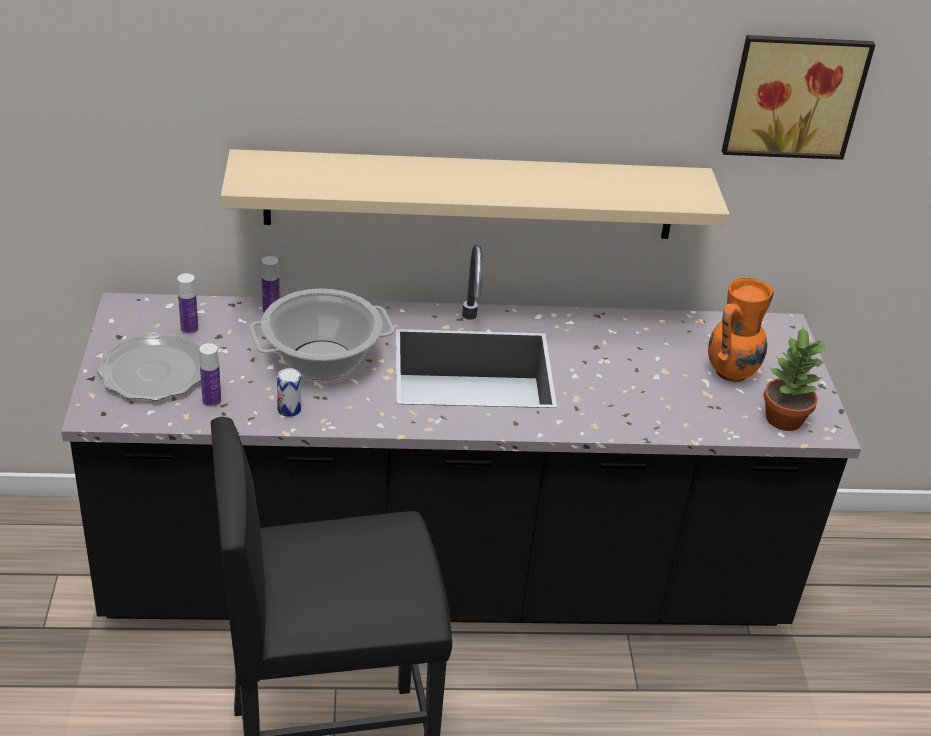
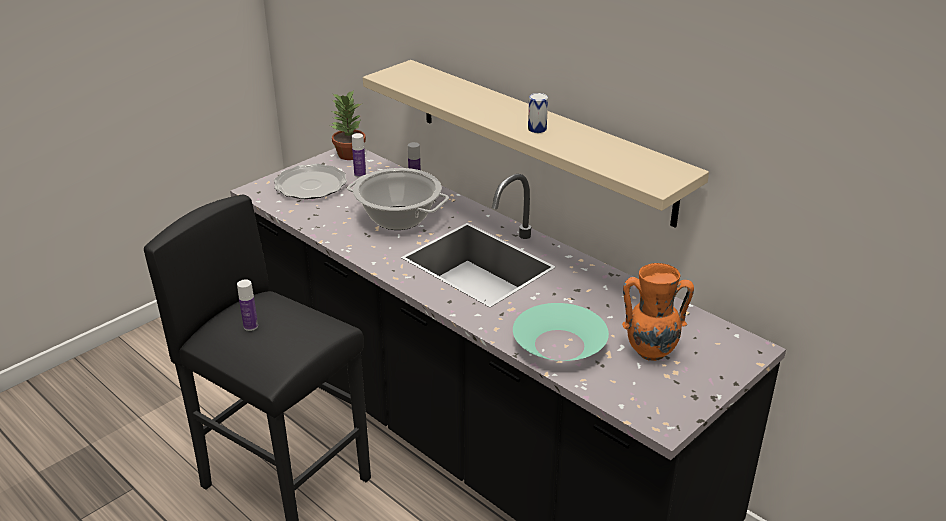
camera: 50 degrees right, 5 degrees down
(211, 401) = (313, 210): bottle -> bottle (250, 326)
(289, 409) = (341, 232): can -> can (537, 129)
(662, 409) = (559, 344): none -> turquoise bowl
(783, 419) = (640, 399): potted plant -> potted plant (349, 155)
(794, 94) = (776, 118): picture -> none

